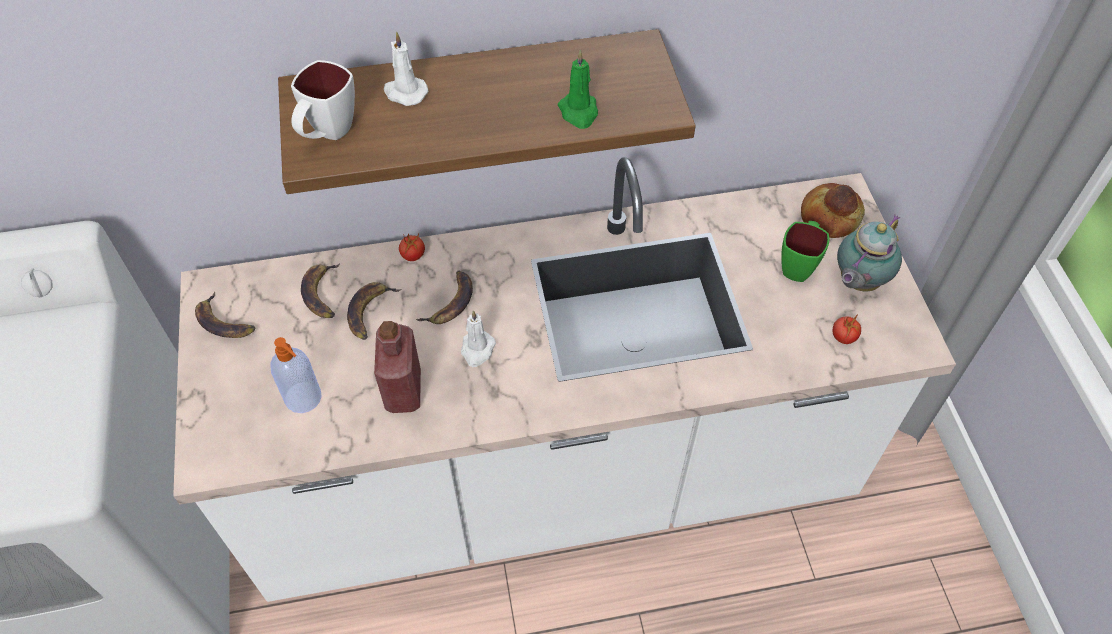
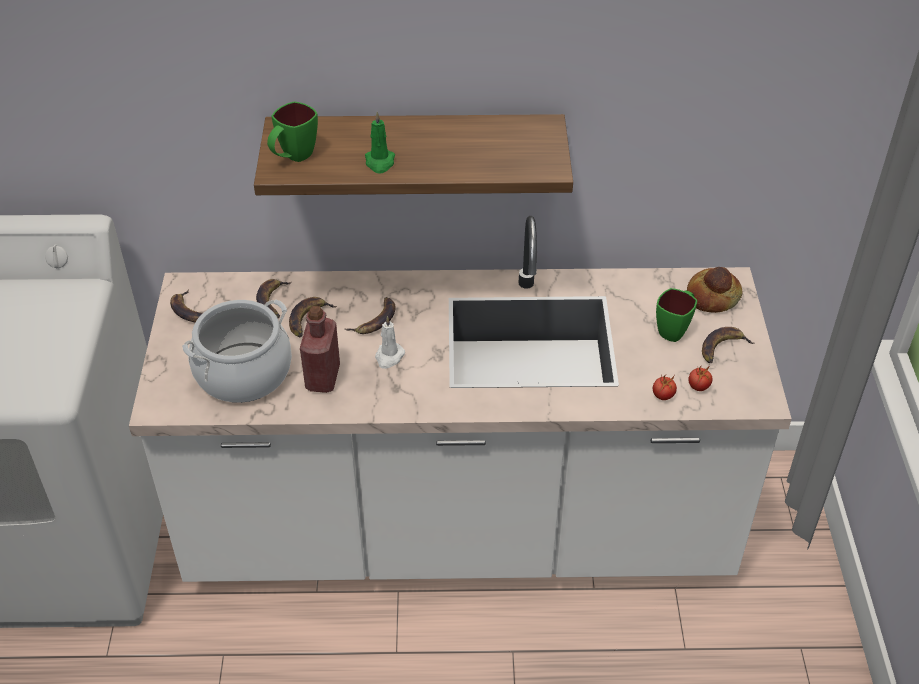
camera: 10 degrees right, 10 degrees down
(304, 398) = (243, 373): soap dispenser -> cooking pot
(327, 134) = (293, 158): white mug -> green mug
(405, 92) = (357, 136): white candle -> none
(413, 256) = (352, 283): tomato -> tomato (663, 396)
(579, 112) = (485, 163): green candle -> green candle (380, 162)
(857, 282) = (722, 348): teapot -> banana

